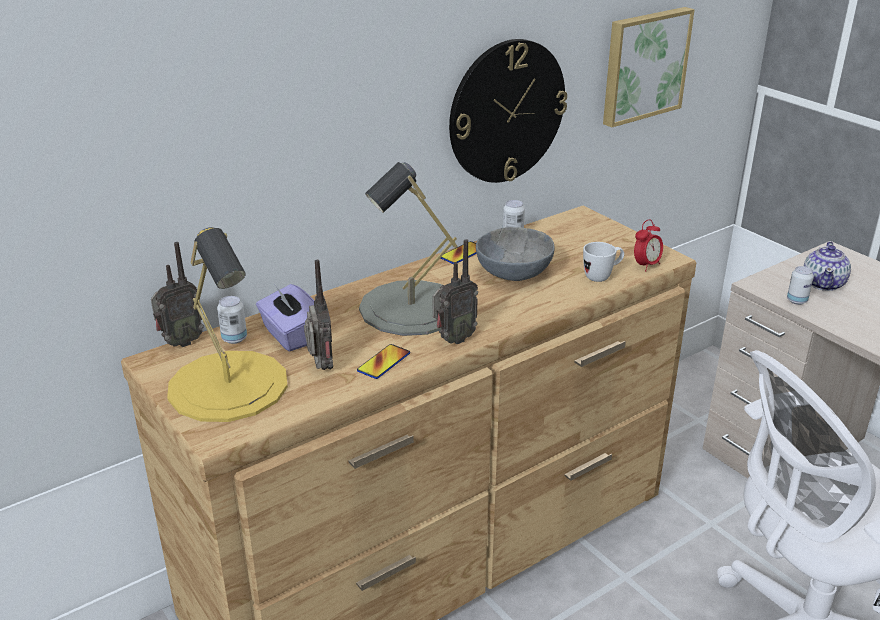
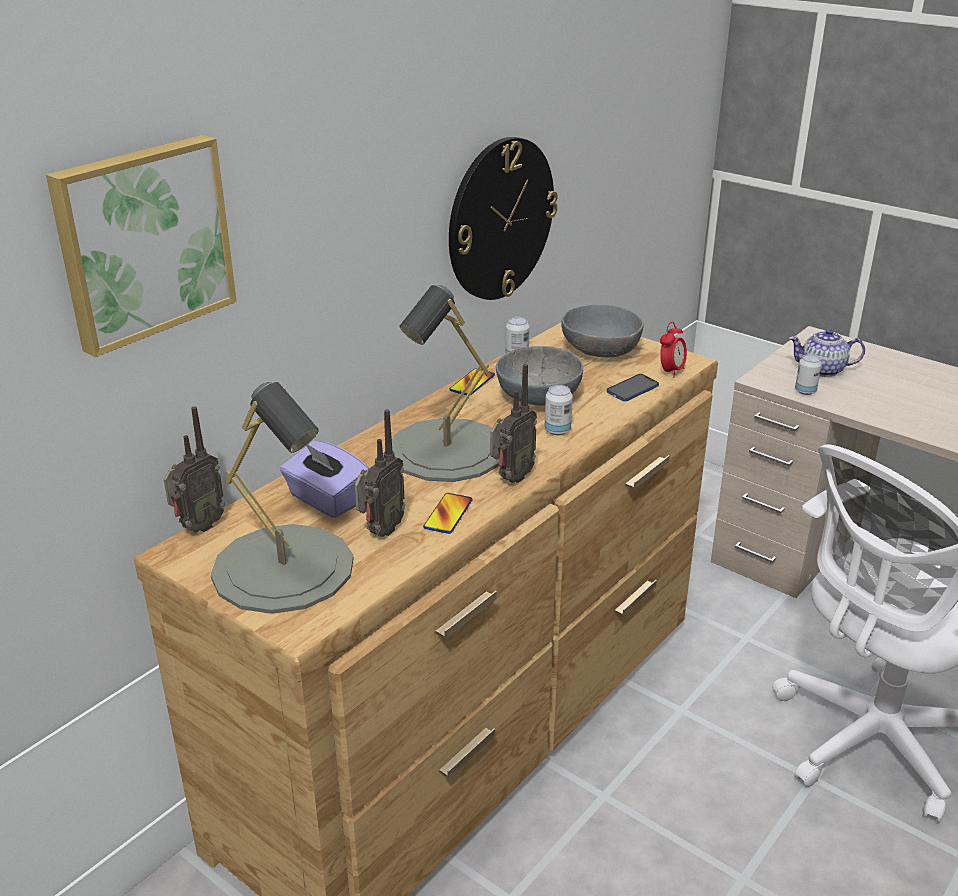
camera: 15 degrees left, 0 degrees up
(228, 386) = (283, 568): yellow table lamp -> grey table lamp
(234, 339) = (261, 513): can -> can (557, 430)
(320, 368) = (380, 531): radio -> radio turned 60 degrees clockwise
(592, 238) = (601, 350): none -> grey bowl
(602, 276) = (632, 389): white mug -> phone
(643, 65) = (619, 157): picture -> picture (143, 241)
(823, 283) = (822, 370): teapot -> teapot turned 90 degrees clockwise

